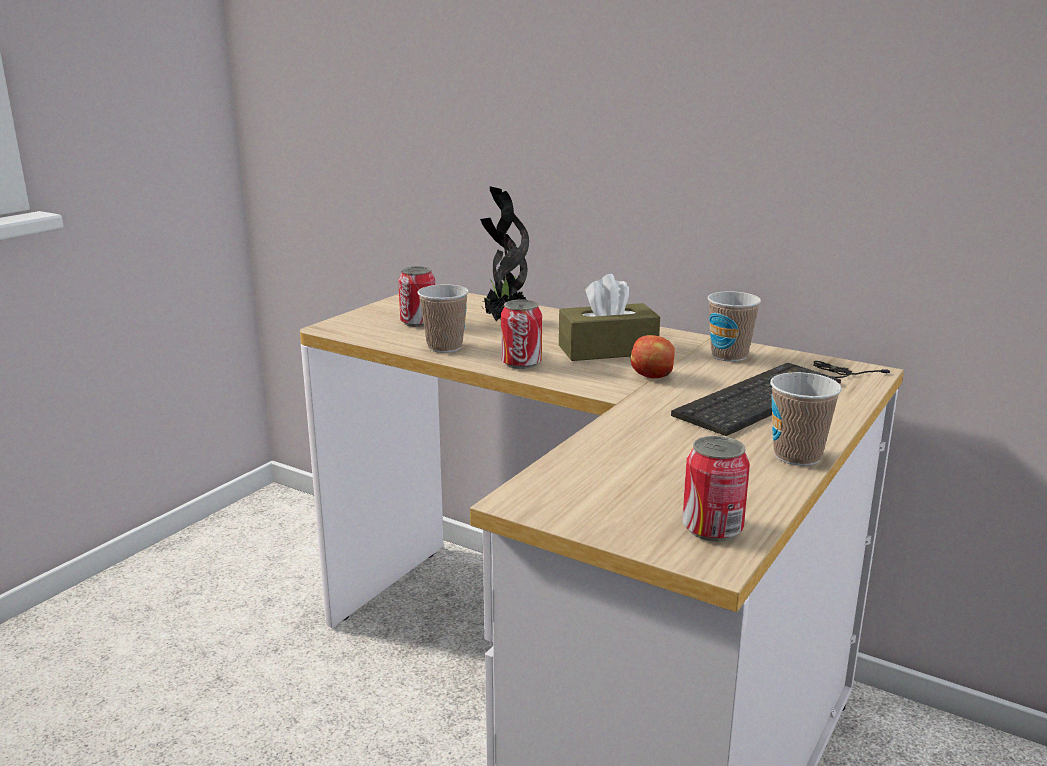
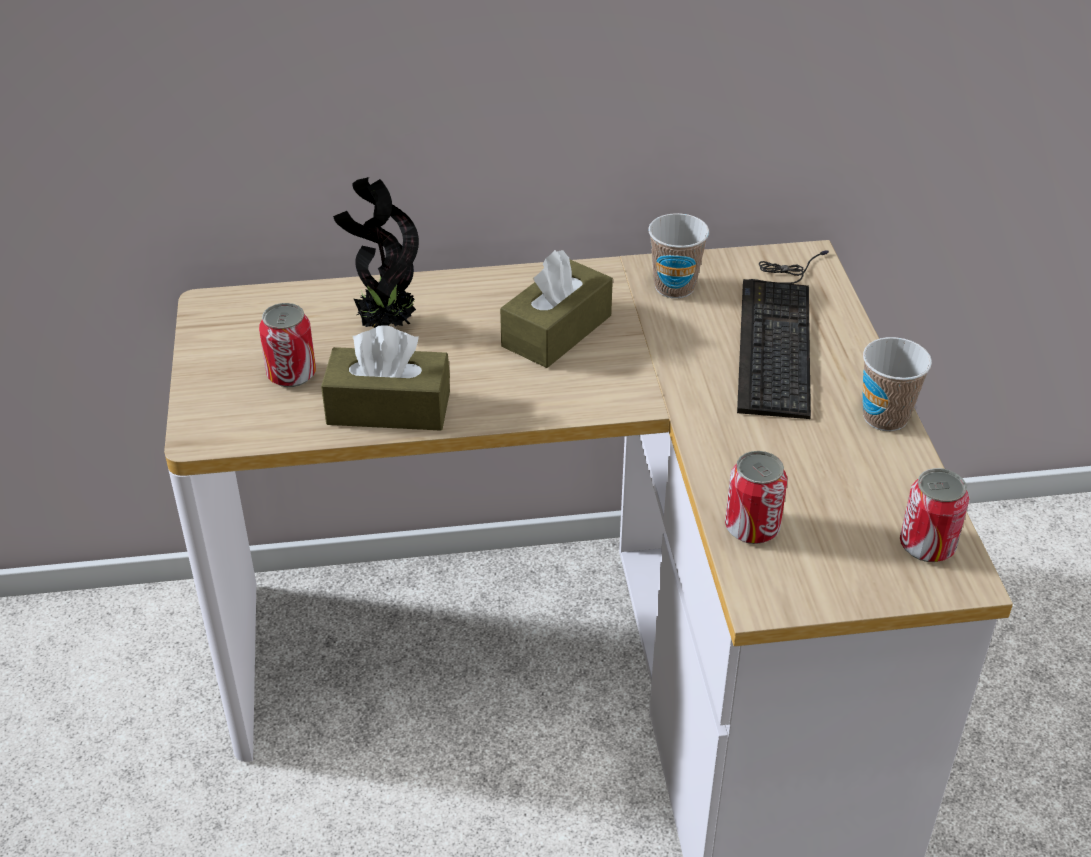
camera: 40 degrees left, 20 degrees up
(444, 347) = (388, 408): cup -> brown tissue box
(521, 363) = (504, 397): can -> can (752, 527)
(653, 376) = (650, 357): apple -> none

